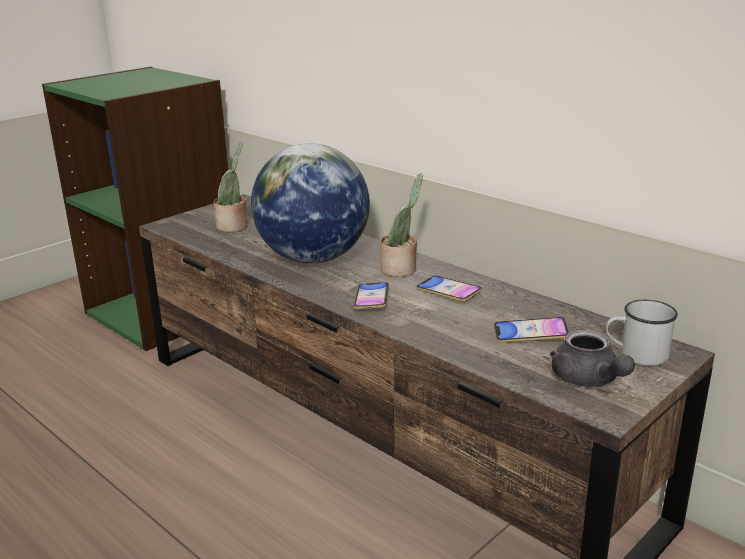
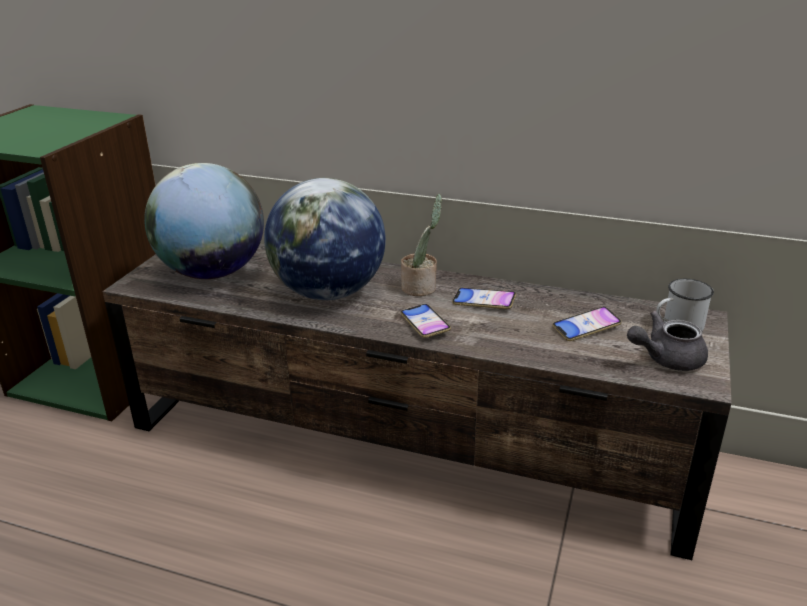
camera: 25 degrees left, 5 degrees up
(234, 227) = (212, 273): potted plant -> globe
(588, 380) = (666, 359): grey teapot -> grey teapot turned 120 degrees clockwise

